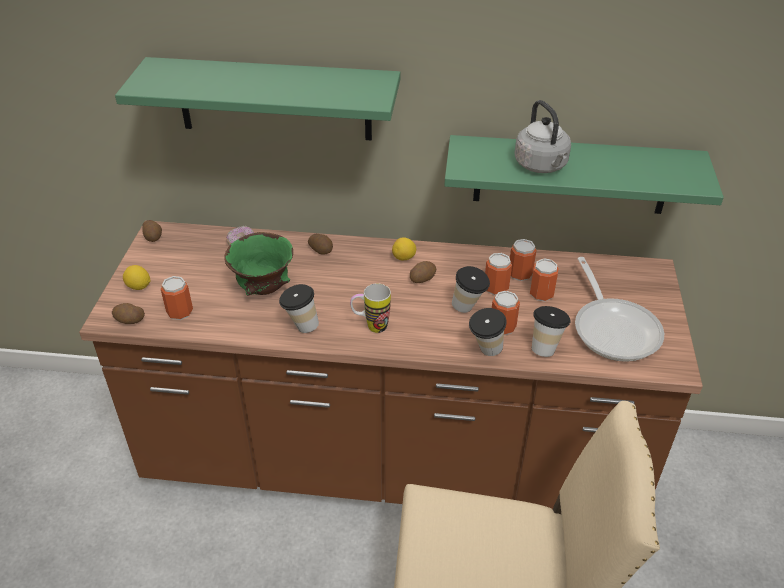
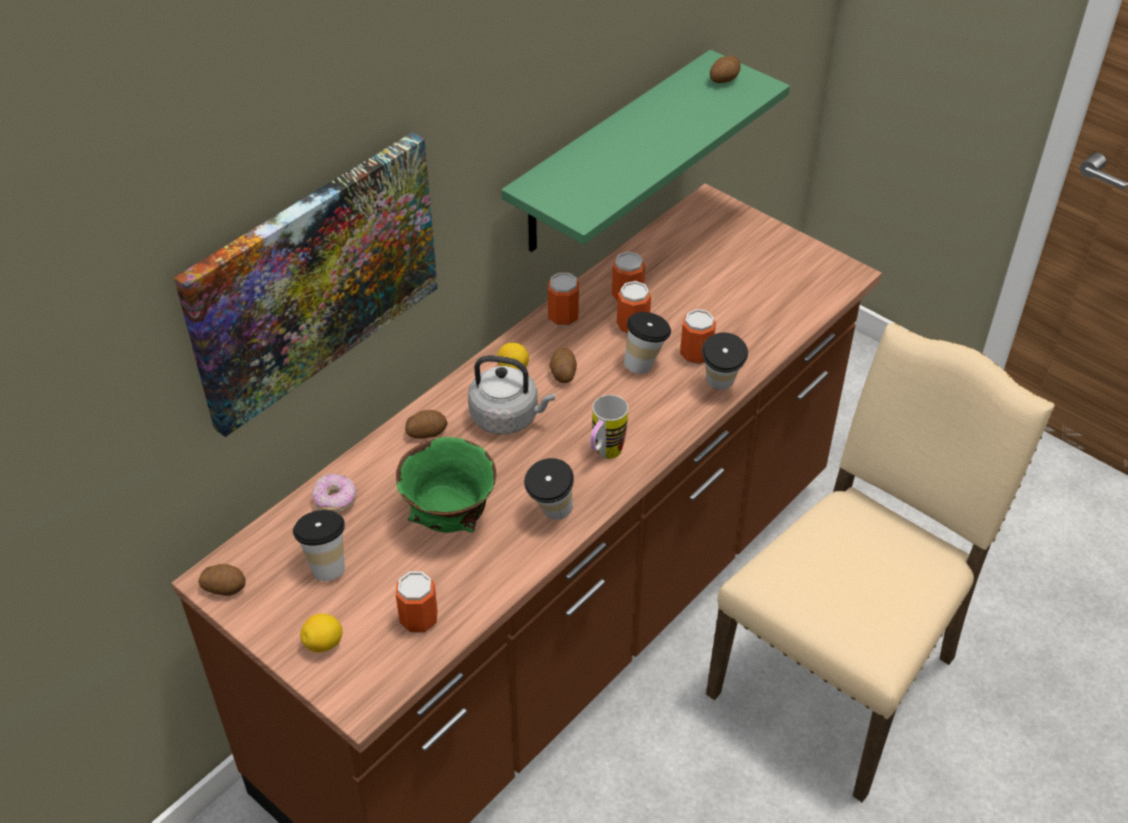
camera: 55 degrees left, 5 degrees up
(129, 321) = (387, 679): potato -> potato (724, 79)
(274, 99) = (313, 279): green shelf -> picture
(541, 294) = (672, 299): can -> can (563, 317)
(542, 166) = (631, 159): grey kettle -> grey kettle (508, 417)
(545, 347) = (751, 341): cup -> cup (326, 564)
(614, 328) = (765, 280): frying pan -> none

